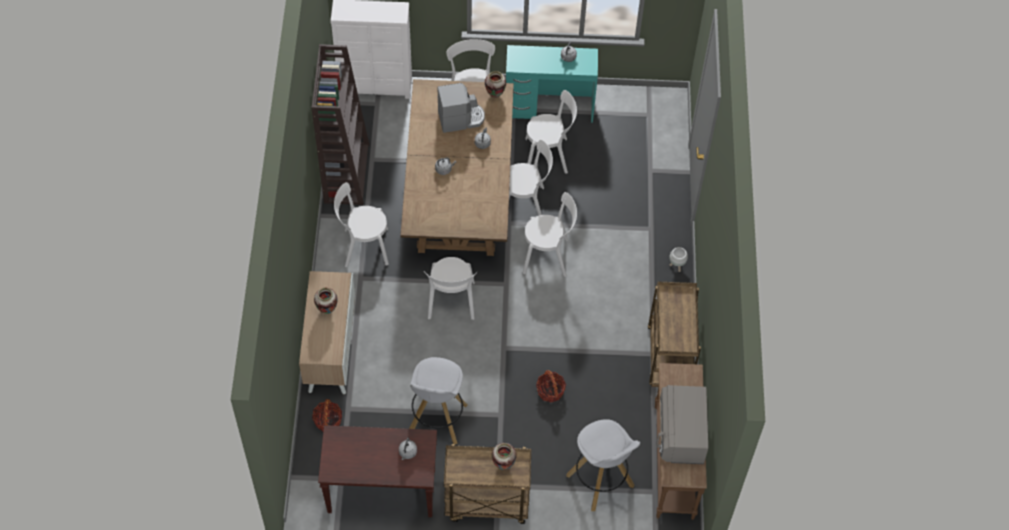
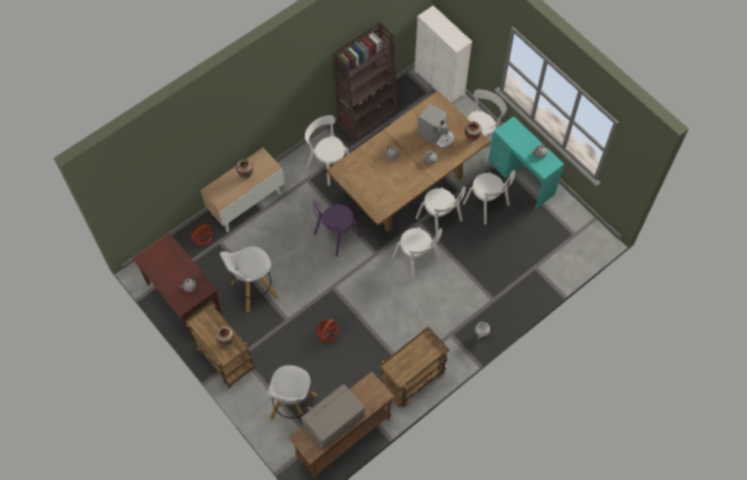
camera: 50 degrees right, 5 degrees up
(451, 302) = (335, 236): white chair -> purple chair

